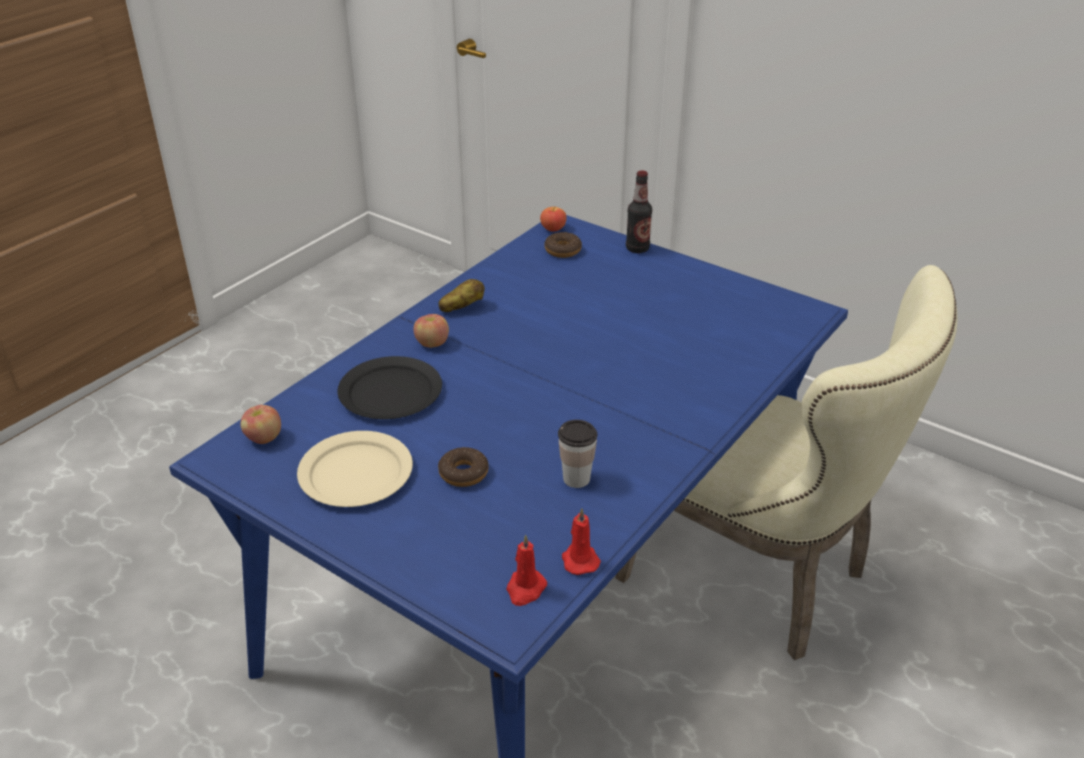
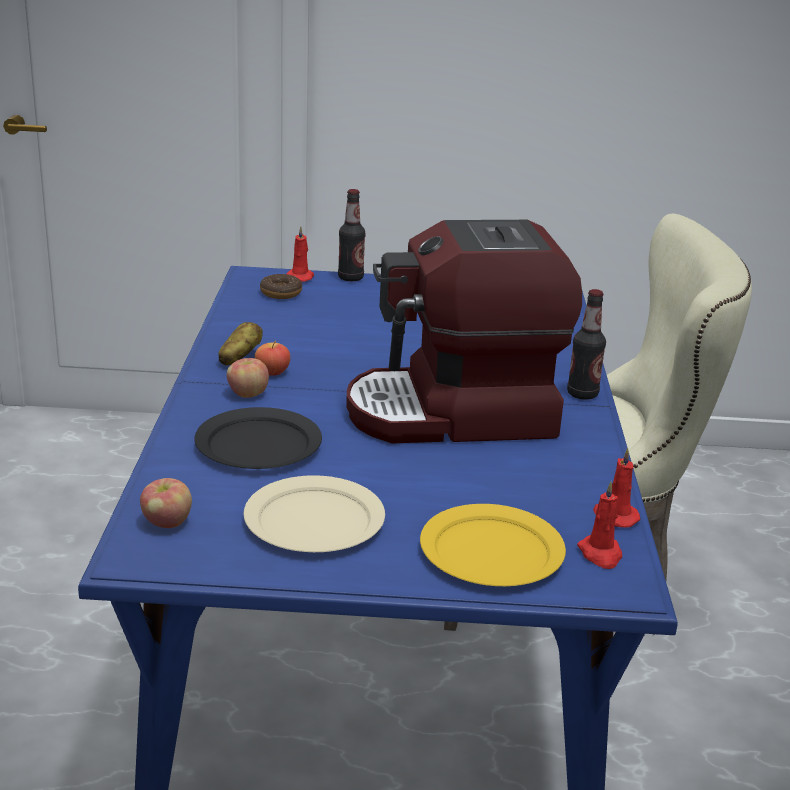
camera: 35 degrees left, 10 degrees down
(446, 550) = (490, 551): none -> yellow plate
(463, 473) = (423, 486): donut -> none
(553, 229) = (248, 278): apple -> apple (272, 372)
(565, 414) = (455, 415): none -> coffee machine
(576, 478) = (530, 459): cup -> none
(596, 237) = (300, 277): none -> red candle
(699, 430) = (582, 394): none -> bottle

